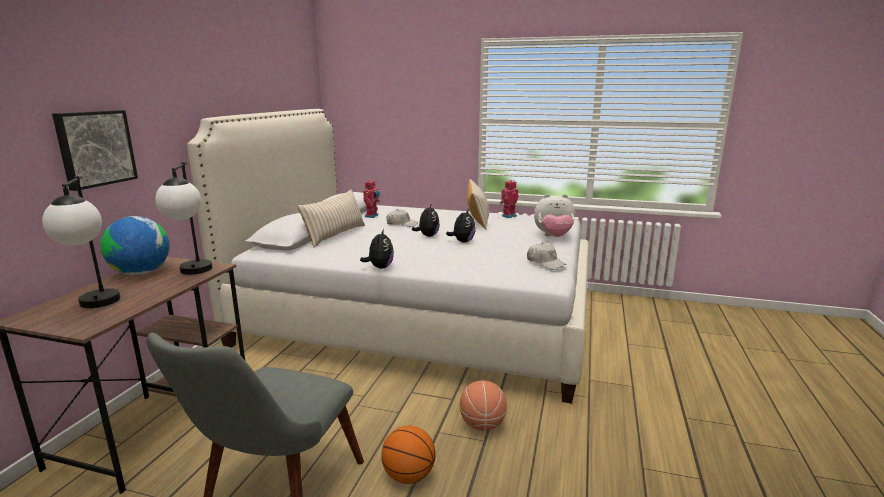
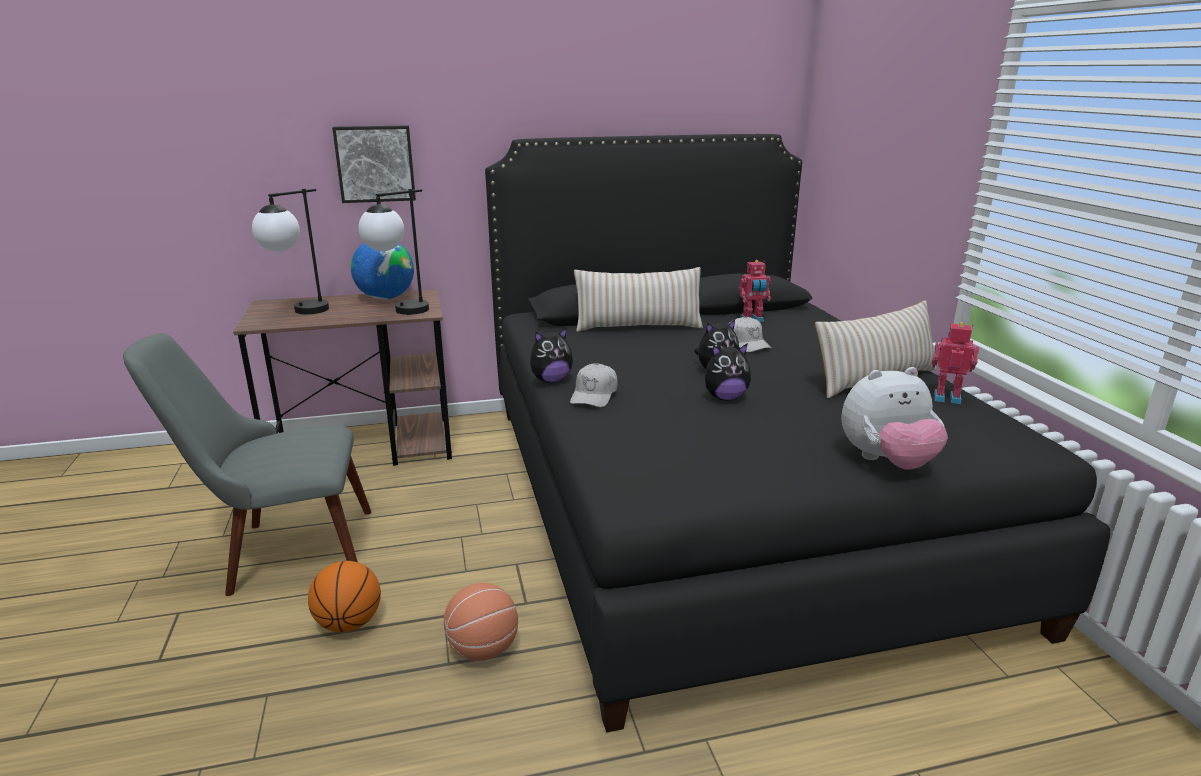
camera: 60 degrees right, 5 degrees up
(420, 317) = (715, 500): white bed -> black bed
(545, 263) = (707, 480): white cap -> white cap (594, 395)
(553, 237) = (887, 462): plush toy -> plush toy turned 75 degrees counterclockwise

